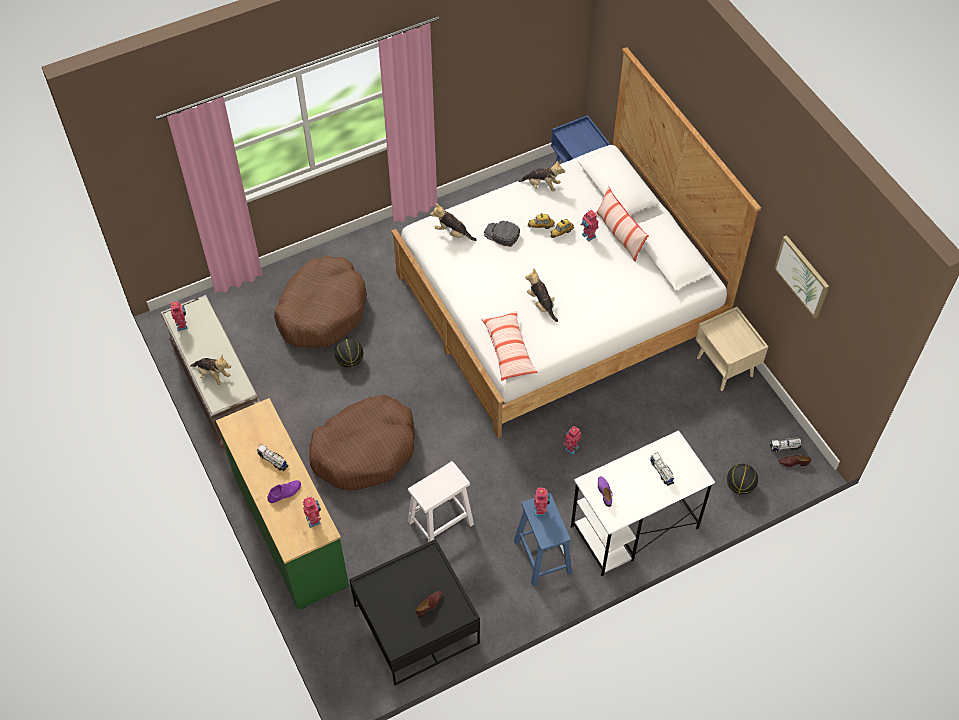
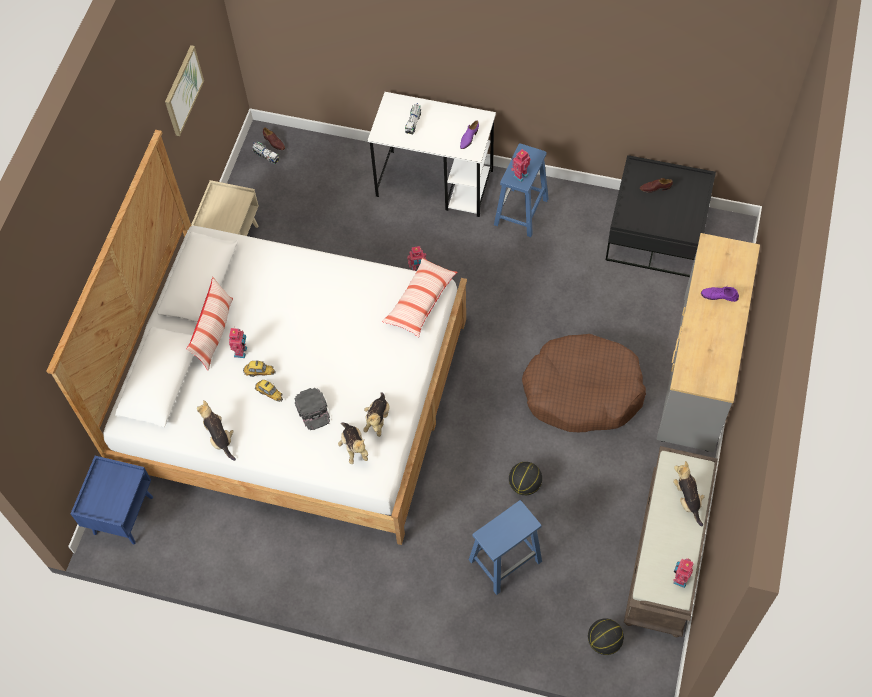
camera: 135 degrees left, 5 degrees up
(273, 460) = (709, 328): toy truck -> none
(289, 530) = (699, 371): green dresser -> grey dresser
(314, 520) = (711, 258): toy robot -> none
(322, 310) = (506, 560): brown dog bed -> blue stool
(440, 523) = (574, 289): white stool -> none
(541, 304) = (351, 319): plush toy -> plush toy (377, 419)
(739, 486) = (330, 155): basketball -> basketball (604, 641)

